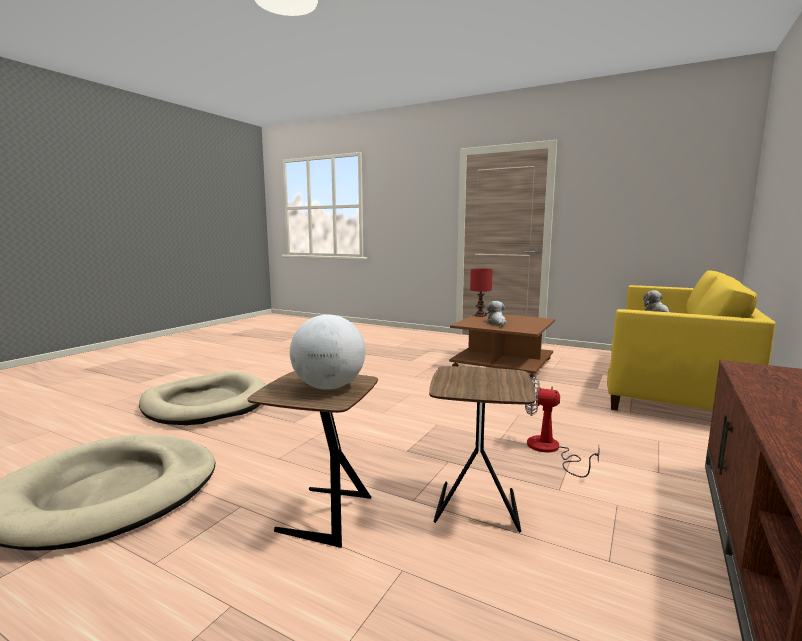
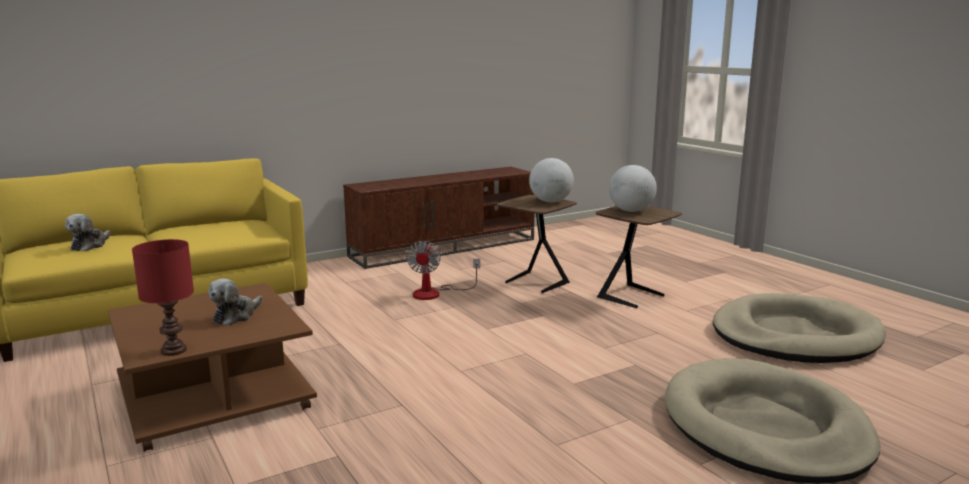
camera: 150 degrees left, 5 degrees up
(467, 386) = (550, 202): none -> globe
(550, 450) = (435, 293): fan -> fan turned 45 degrees clockwise

